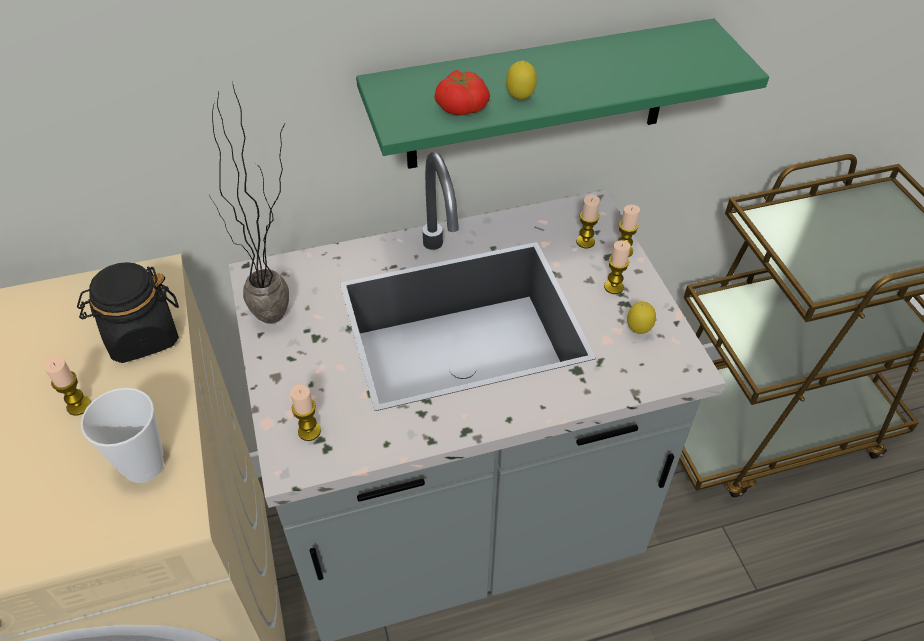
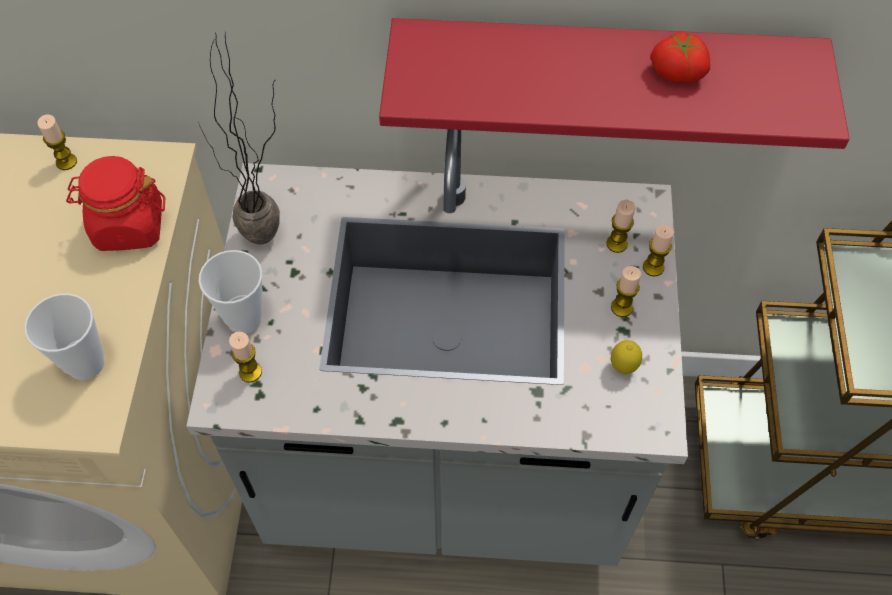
camera: 20 degrees right, 10 degrees up
(79, 406) = (50, 283): candle -> candle (66, 162)
(142, 336) = (128, 226): black jar -> red jar
(284, 388) = (244, 318): none -> cup
(462, 107) = (482, 89): tomato -> tomato (678, 70)
(520, 99) = (548, 96): lemon -> none
(538, 96) = (601, 76): green shelf -> red shelf

